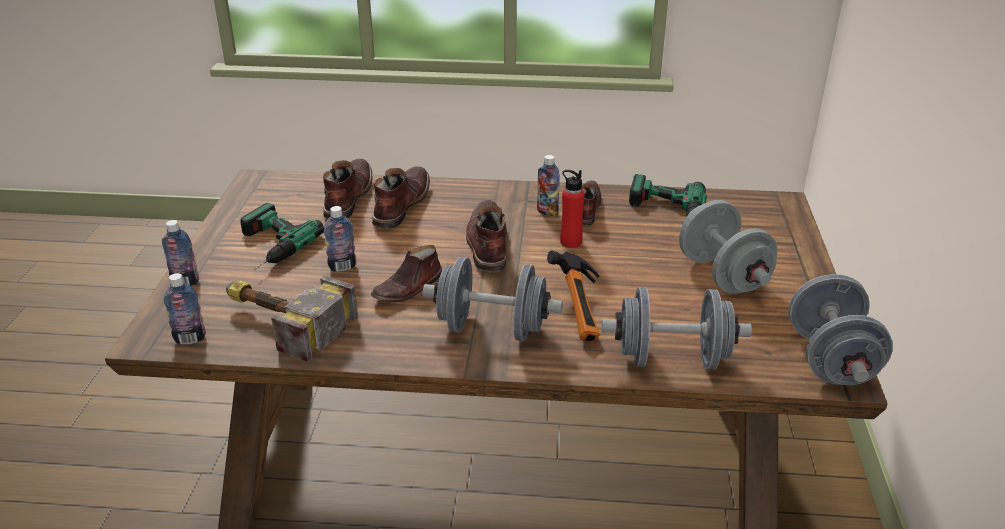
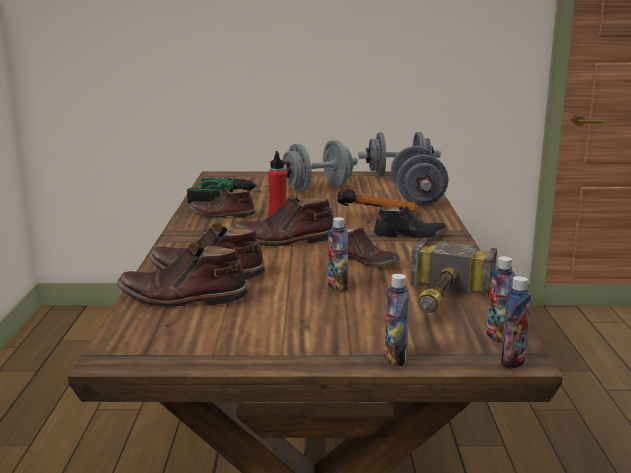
camera: 95 degrees left, 15 degrees down
(267, 246) = (303, 325): power drill -> none
(492, 329) = (410, 235): grey dumbbell -> black shoe
(547, 212) = (226, 225): bottle -> bottle (512, 361)

